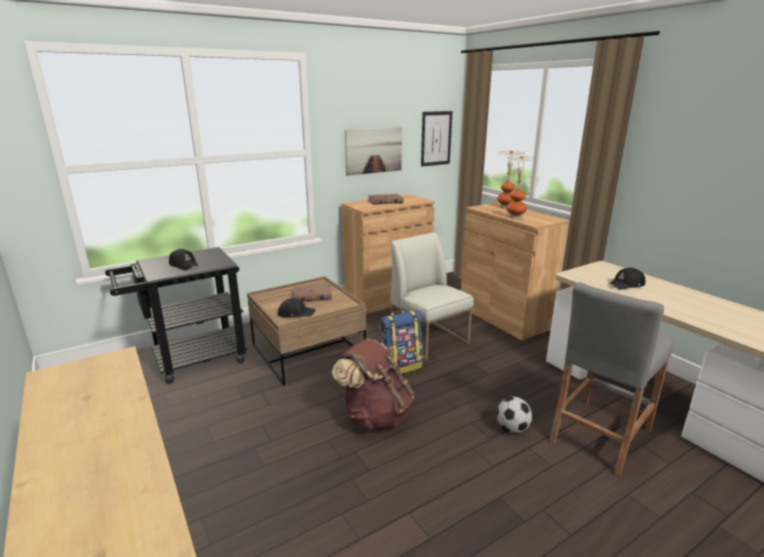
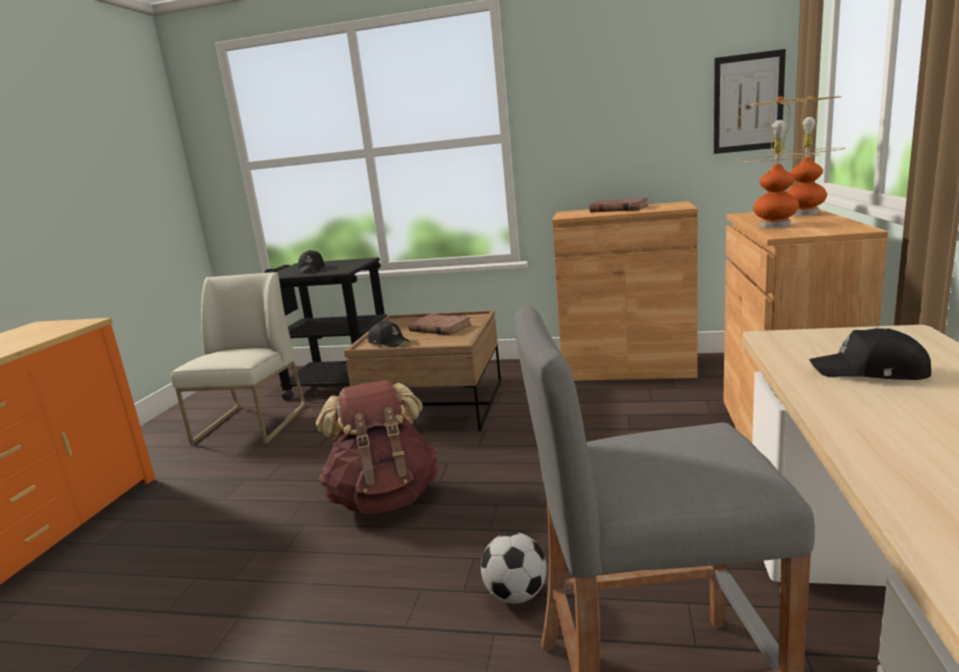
camera: 45 degrees right, 5 degrees down
(373, 150) = (616, 130): picture -> none
(400, 366) = (505, 452): backpack -> none
(429, 339) = (599, 432): white chair -> white chair (251, 424)

